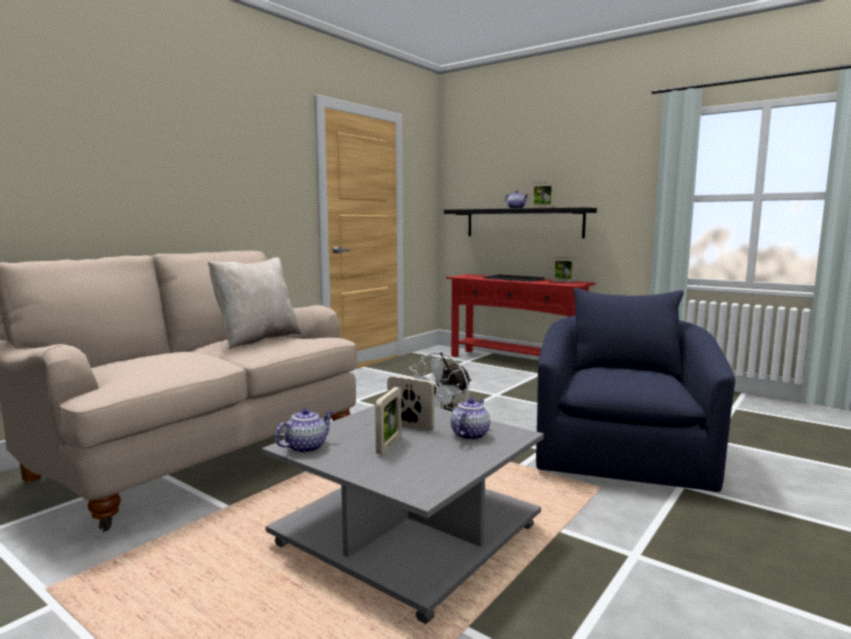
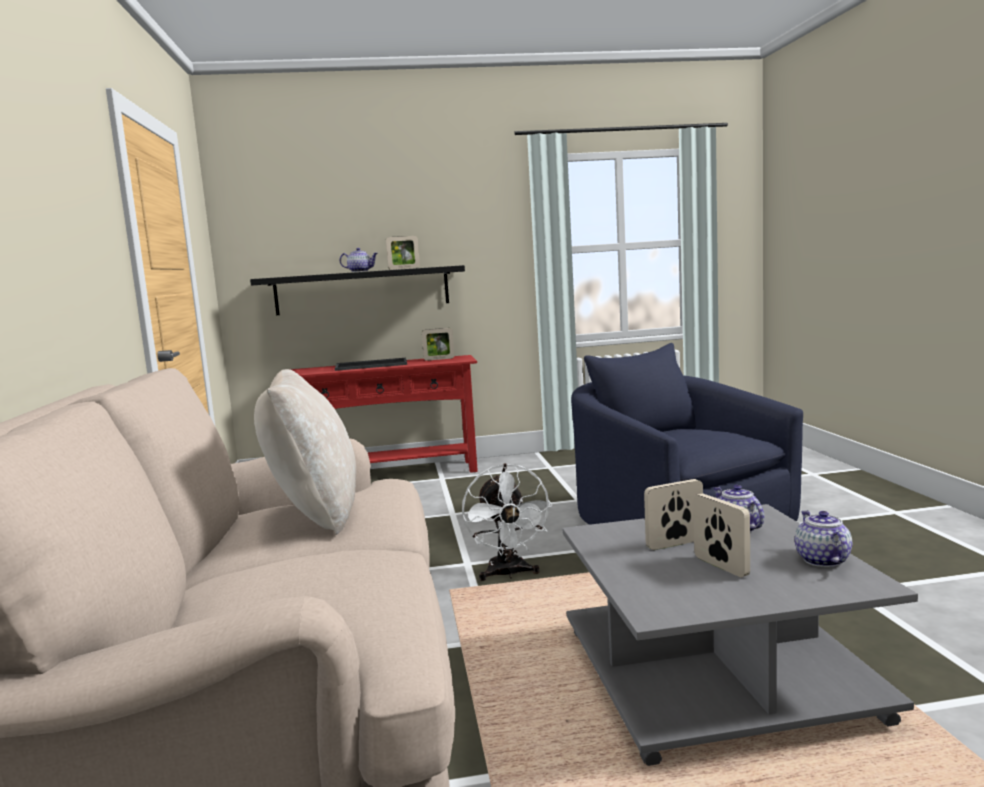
camera: 45 degrees left, 0 degrees up
(306, 447) = (672, 606): teapot -> teapot (821, 560)

